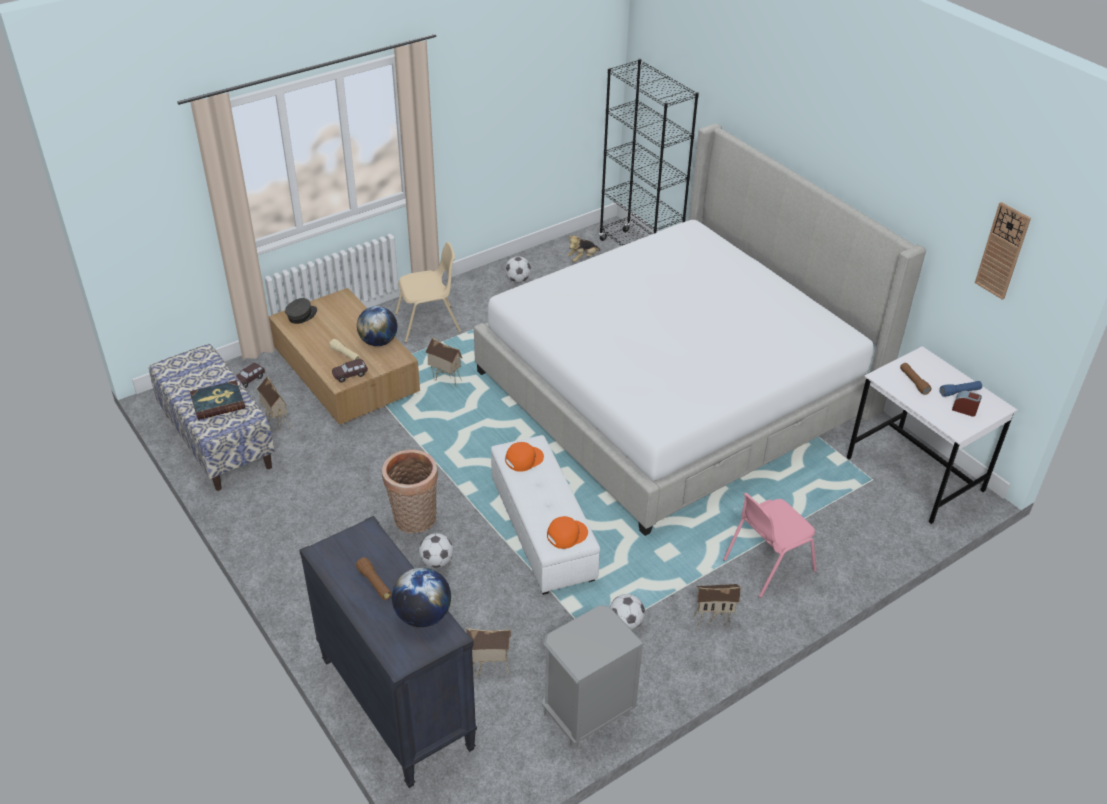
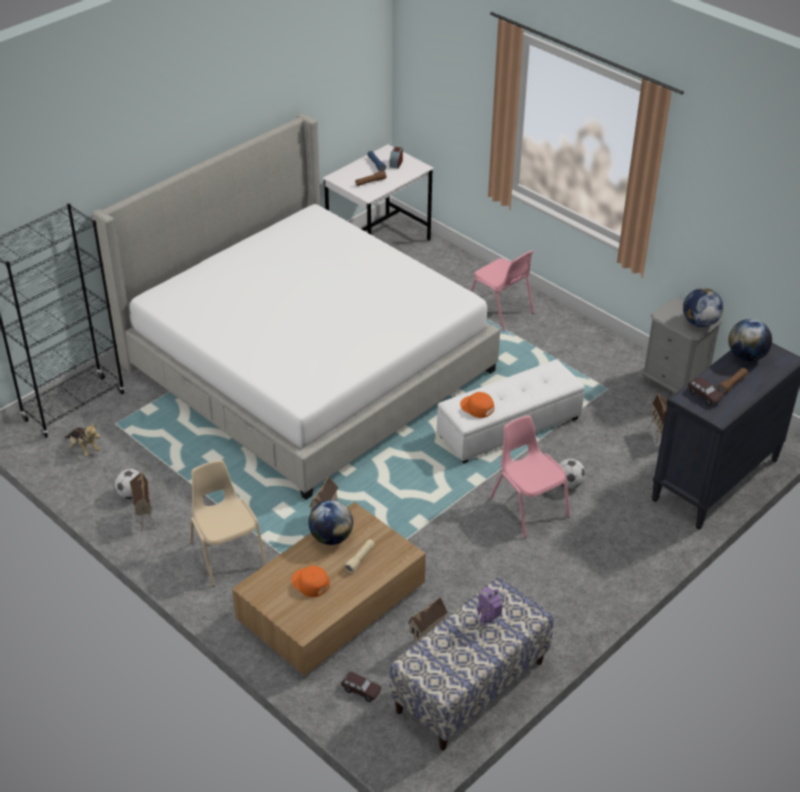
camera: 100 degrees left, 0 degrees up
(218, 402) = (489, 622): book -> toy robot
(301, 315) = (296, 615): grey cap -> none
(350, 375) = (392, 547): brown toy car -> brown toy car (704, 396)
(414, 521) = (528, 507): basket -> pink chair
(566, 534) = (554, 373): orange cap -> orange cap (310, 583)
(576, 652) = (699, 323): none -> globe
(625, 623) = (585, 374): football -> none
(712, 620) = (564, 334): toy house -> toy house (144, 518)
(1002, 251) = (345, 62): wall clock -> none

